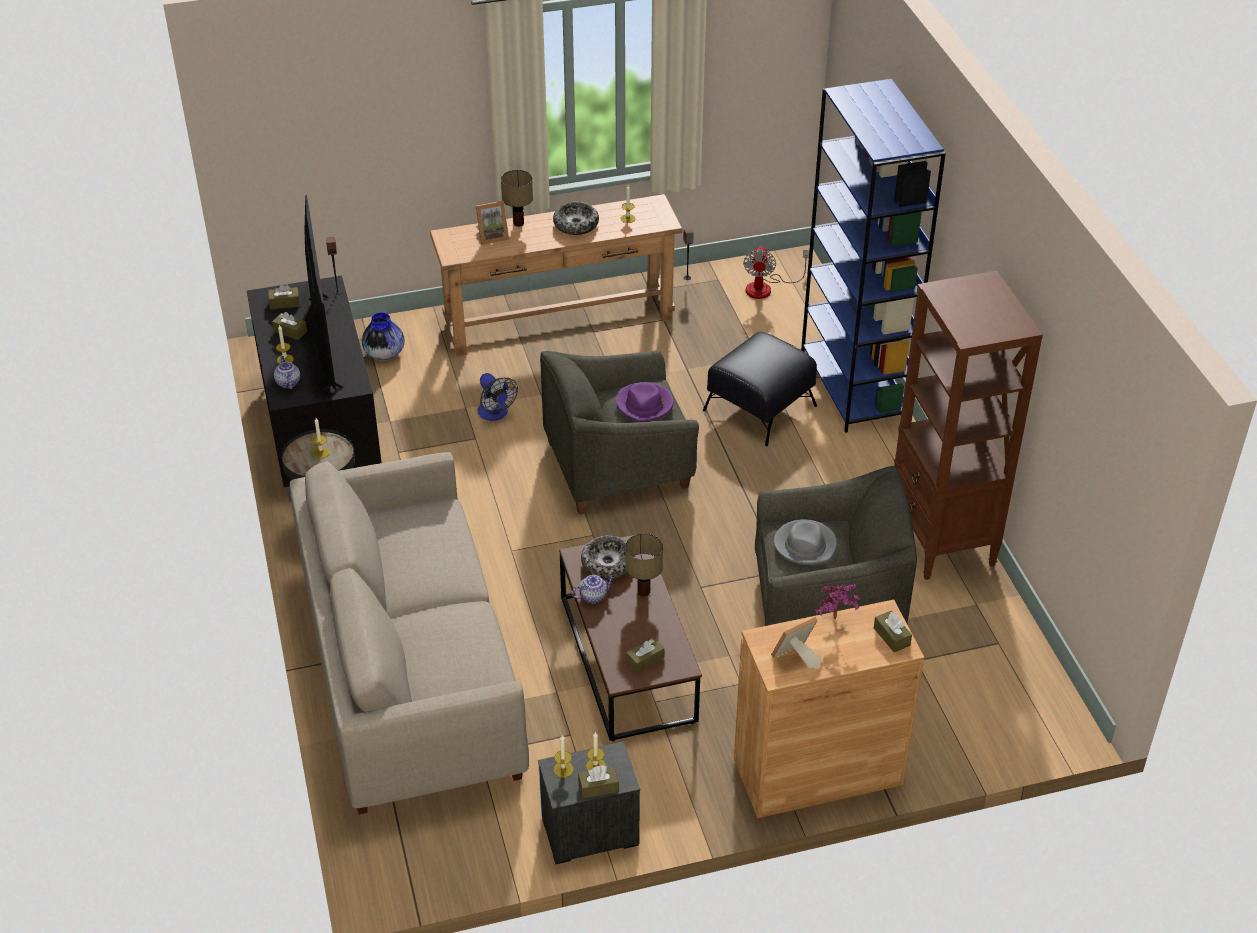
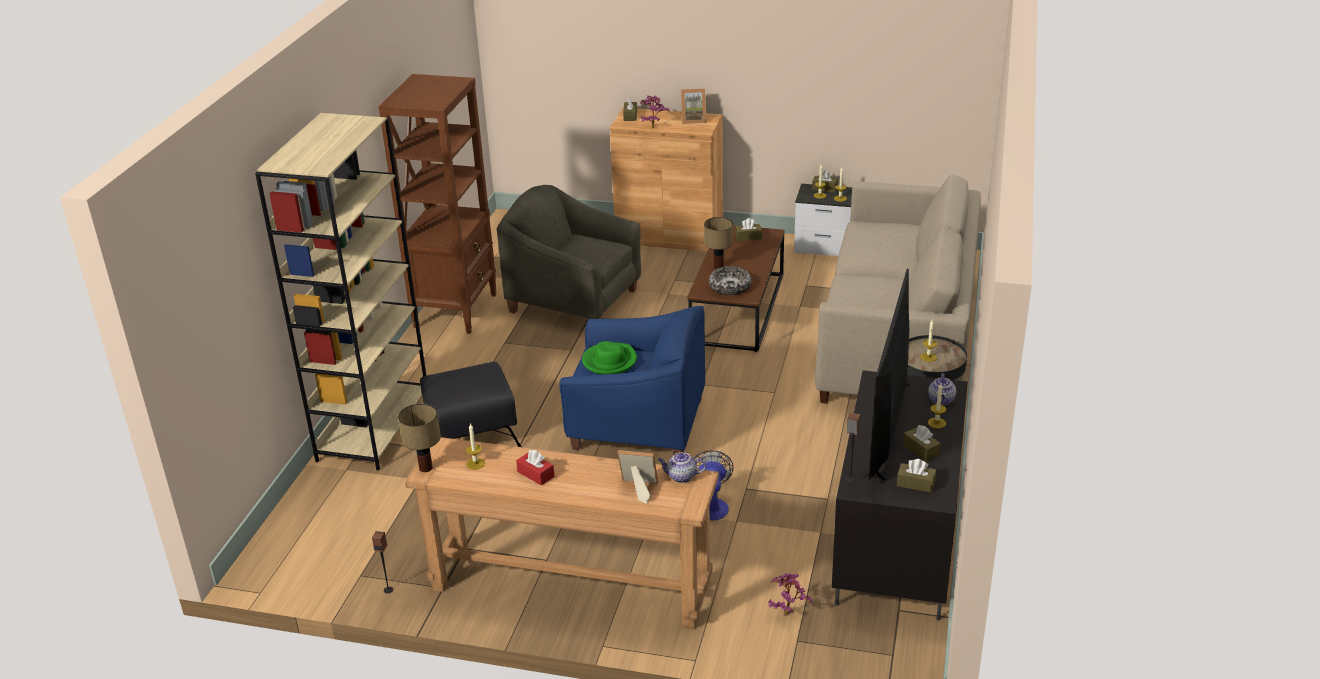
camera: 150 degrees left, 10 degrees down
(384, 353) = (787, 612): vase -> potted plant
(518, 223) = (596, 496): table lamp -> table lamp (426, 468)
(576, 224) = (535, 474): bowl -> red tissue box
(593, 596) = (755, 273): teapot -> teapot (681, 477)
(618, 466) = (637, 426): grey armchair -> blue armchair
(645, 405) = (609, 361): purple hat -> green hat
(766, 287) = (326, 547): fan -> none
(805, 545) = (589, 249): grey hat -> none
(854, 386) = (373, 426): blue bookcase -> beige bookcase

